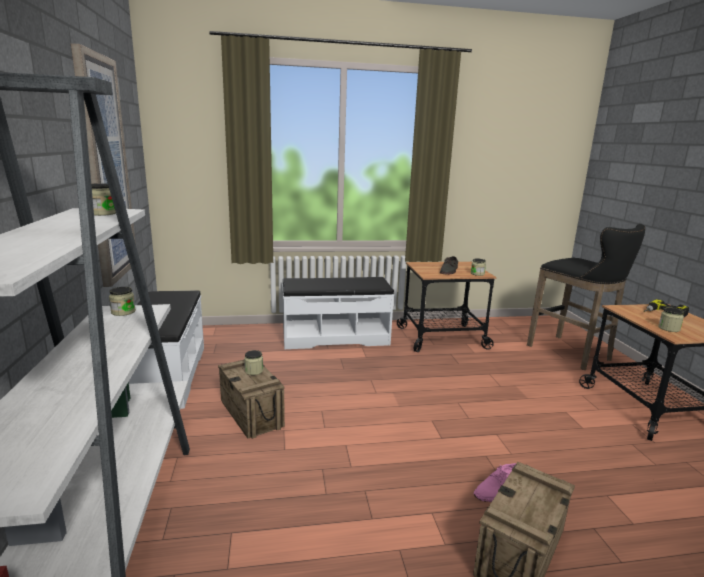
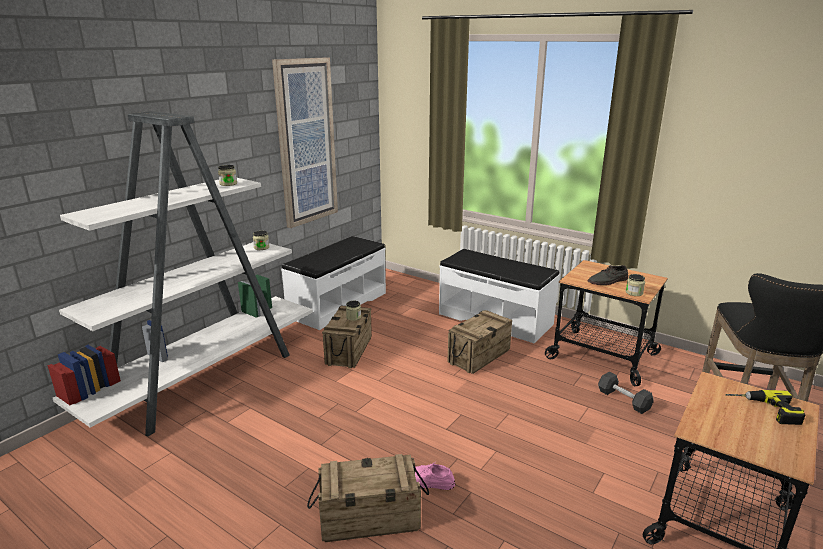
camera: 45 degrees right, 5 degrees up
(369, 370) = (478, 356): none -> crate
(497, 360) = (623, 400): none -> black dumbbell
(669, 328) = (714, 422): jar -> none

